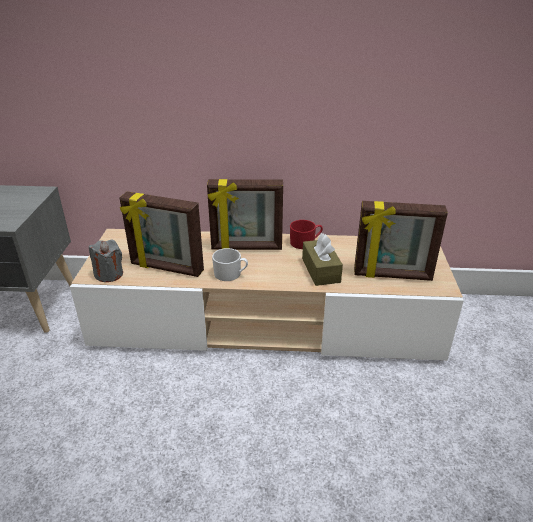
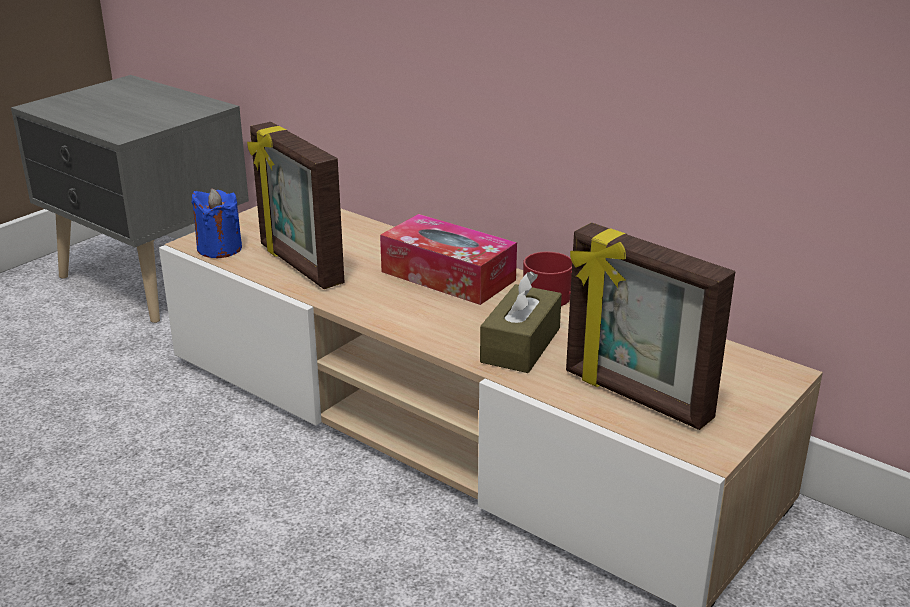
camera: 35 degrees right, 5 degrees down
(109, 274) = (219, 248): grey candle -> blue candle
(231, 274) = (375, 302): white mug -> none
(246, 248) = (448, 276): picture frame -> tissue box

